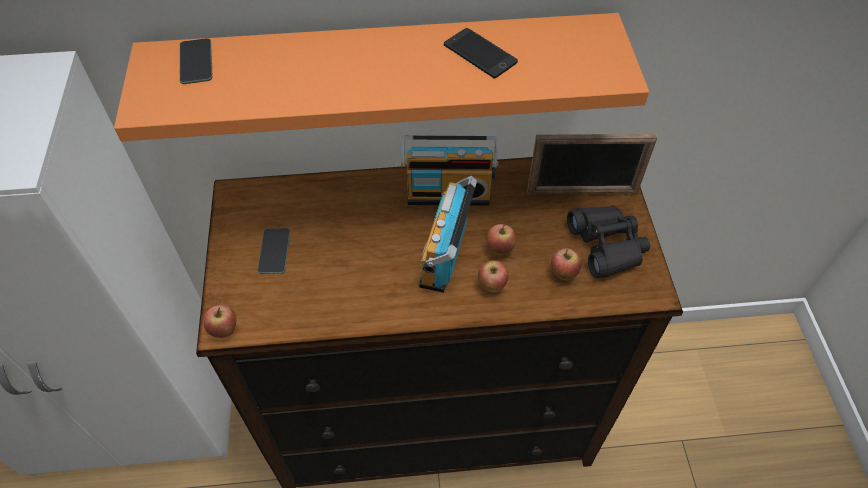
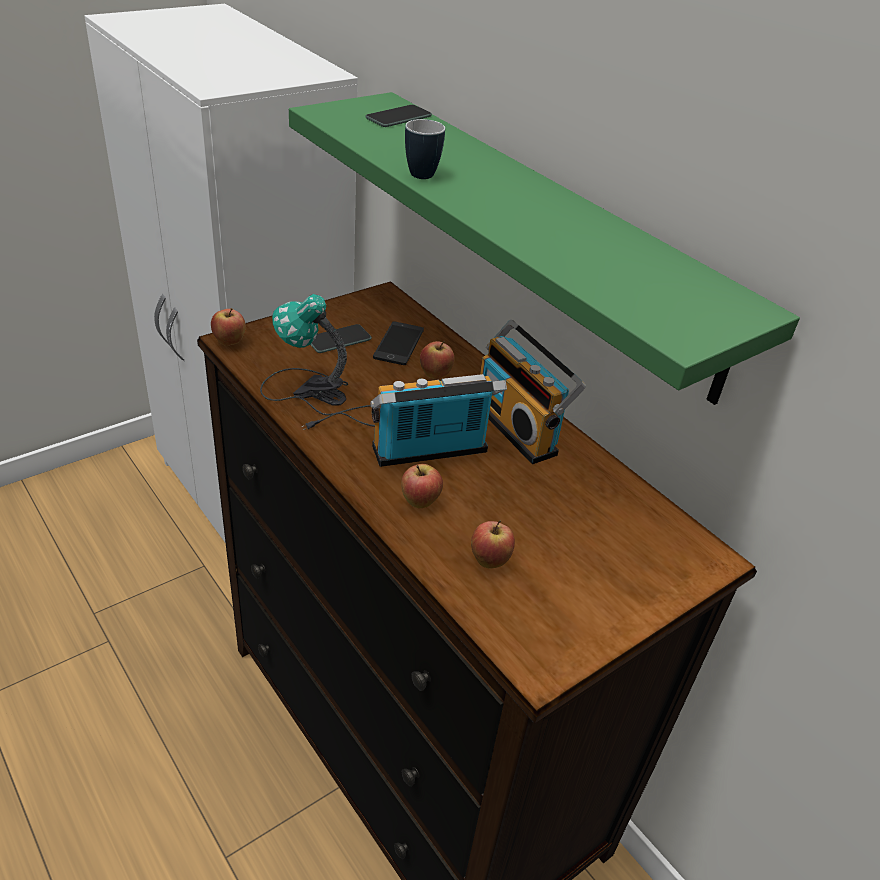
camera: 55 degrees right, 15 degrees down
(317, 93) = (423, 172): none -> mug
(346, 294) = (324, 400): none -> table lamp
(383, 64) = (546, 235): orange shelf -> green shelf
(480, 54) = (591, 240): phone -> phone (399, 344)
(499, 249) = (477, 492): apple -> apple (435, 375)
(582, 192) = (635, 540): picture frame -> none
(607, 245) = (571, 591): black binoculars -> none

